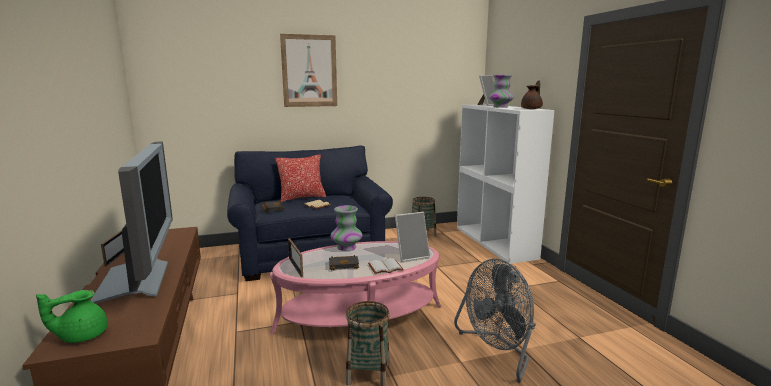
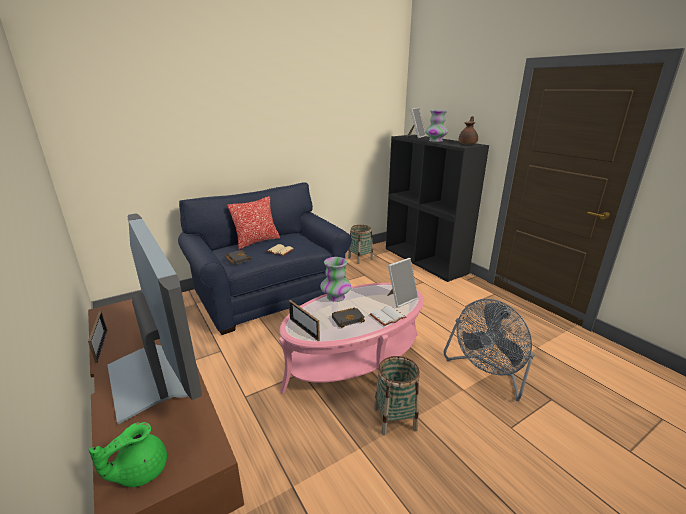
camera: 15 degrees left, 10 degrees up
(309, 71) = (246, 107): picture -> none
(495, 242) = (425, 260): white bookcase -> black bookcase

